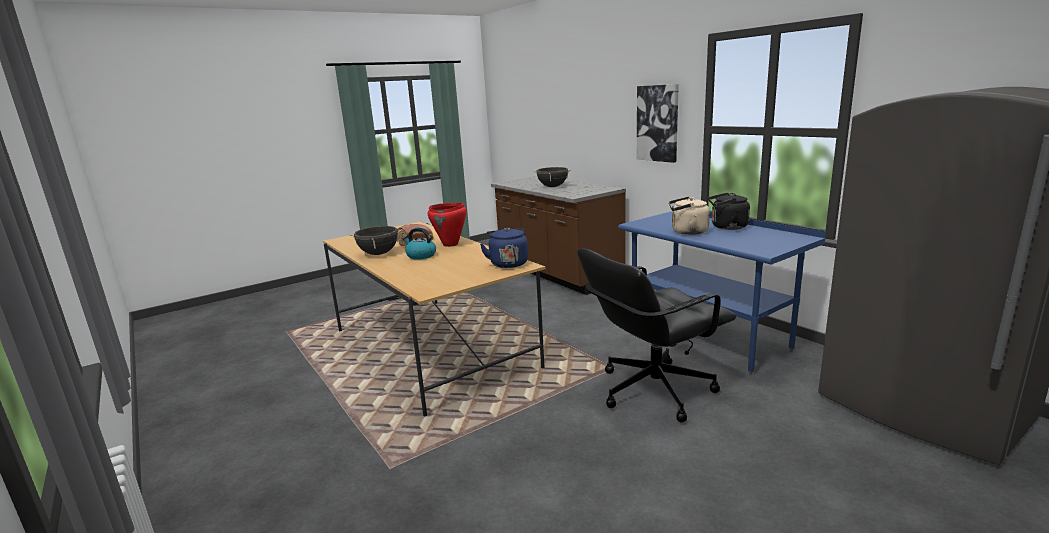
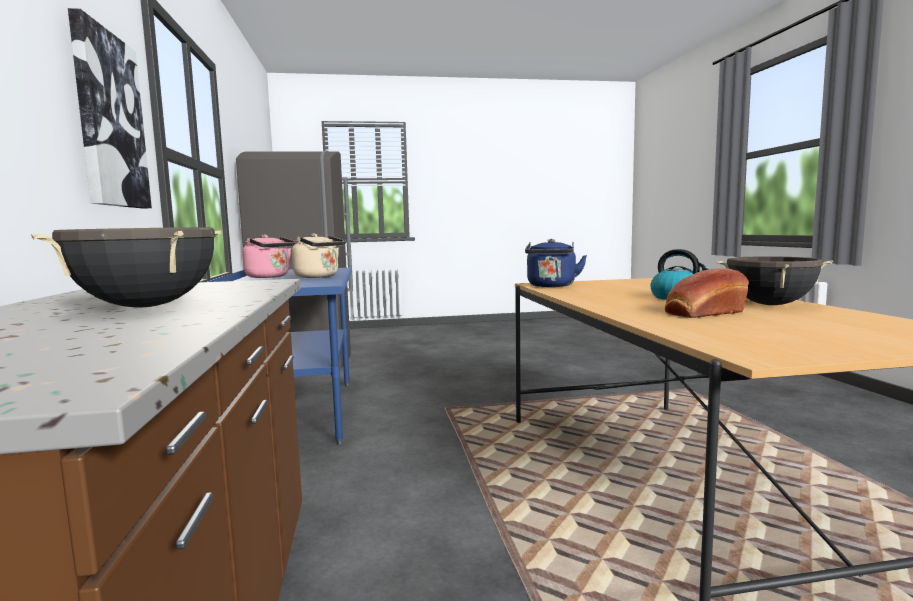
camera: 155 degrees left, 10 degrees down
(450, 244) = (625, 304): red cooking pot -> none
(653, 390) = (439, 390): black office chair -> none
(727, 227) = (270, 277): black kettle -> pink kettle

